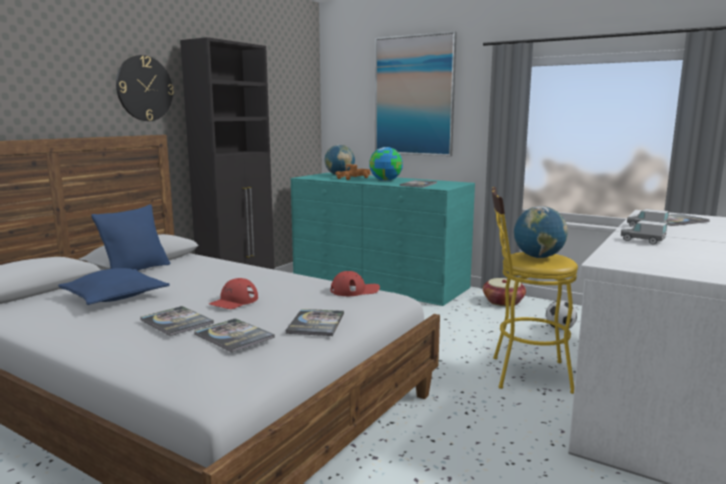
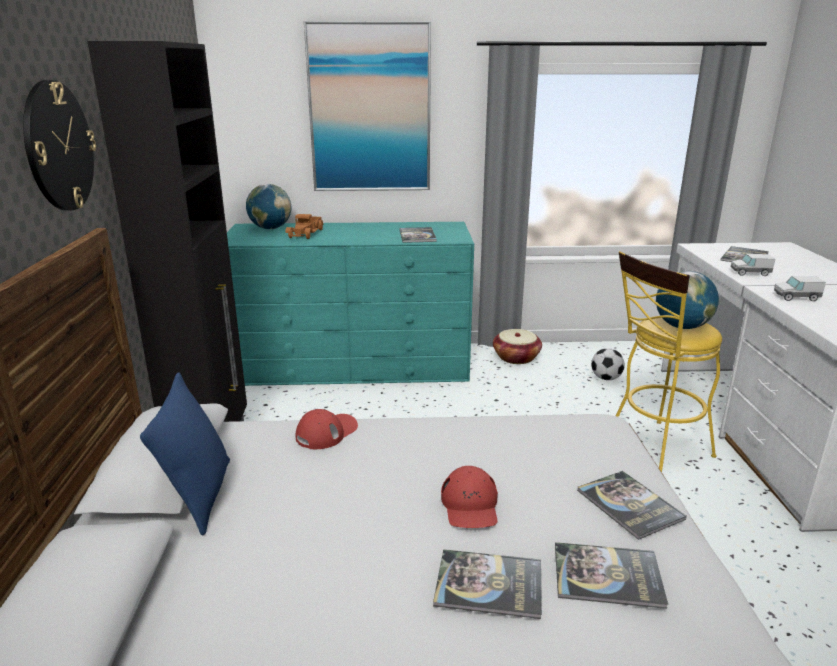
camera: 35 degrees left, 10 degrees up
(115, 297) = (283, 571): blue pillow -> none
(355, 290) = (555, 426): red cap -> red cap (326, 432)
(386, 180) = (358, 232): globe -> none

